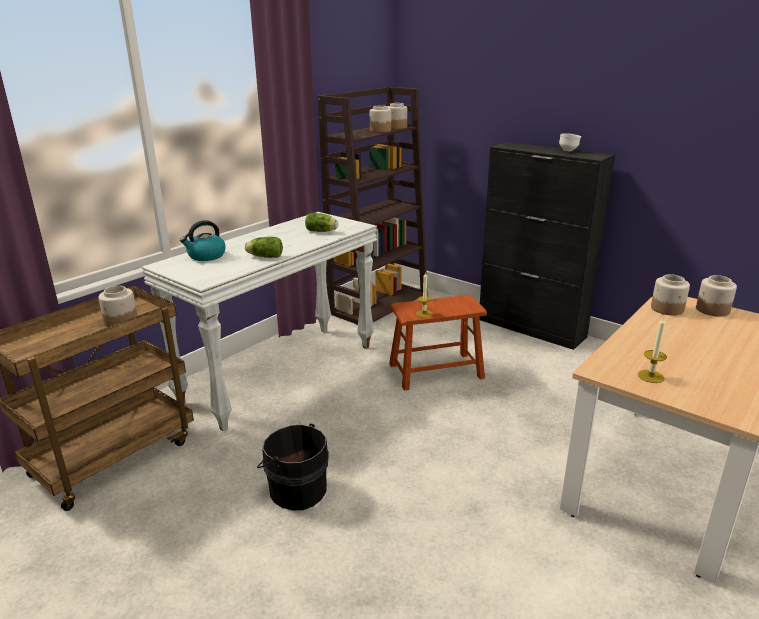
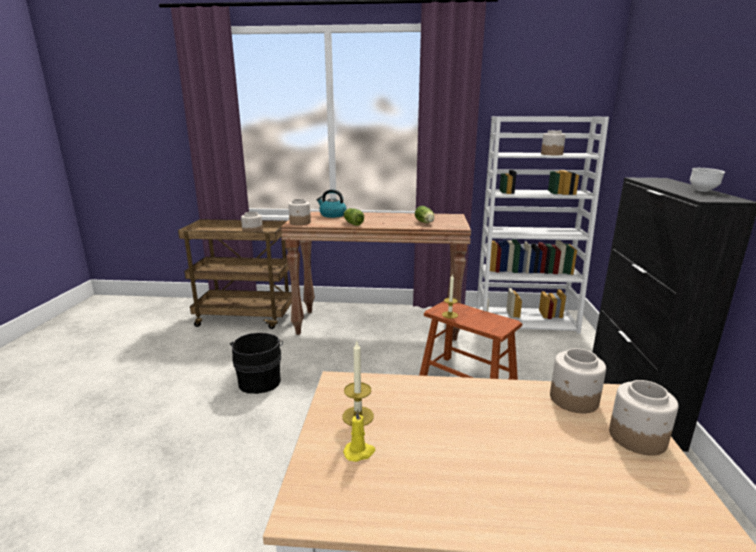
camera: 55 degrees right, 5 degrees down
(280, 372) = (378, 324): white console table -> brown console table
(379, 304) = (526, 320): brown bookcase -> white bookcase
(397, 127) = (578, 154): jar -> jar (300, 223)
(695, 387) = (359, 452): none -> yellow candle

